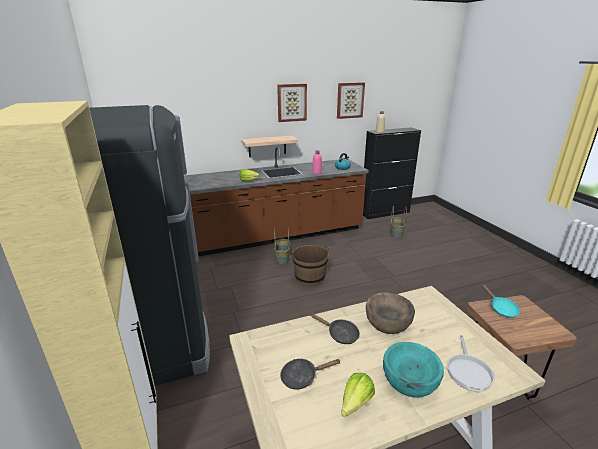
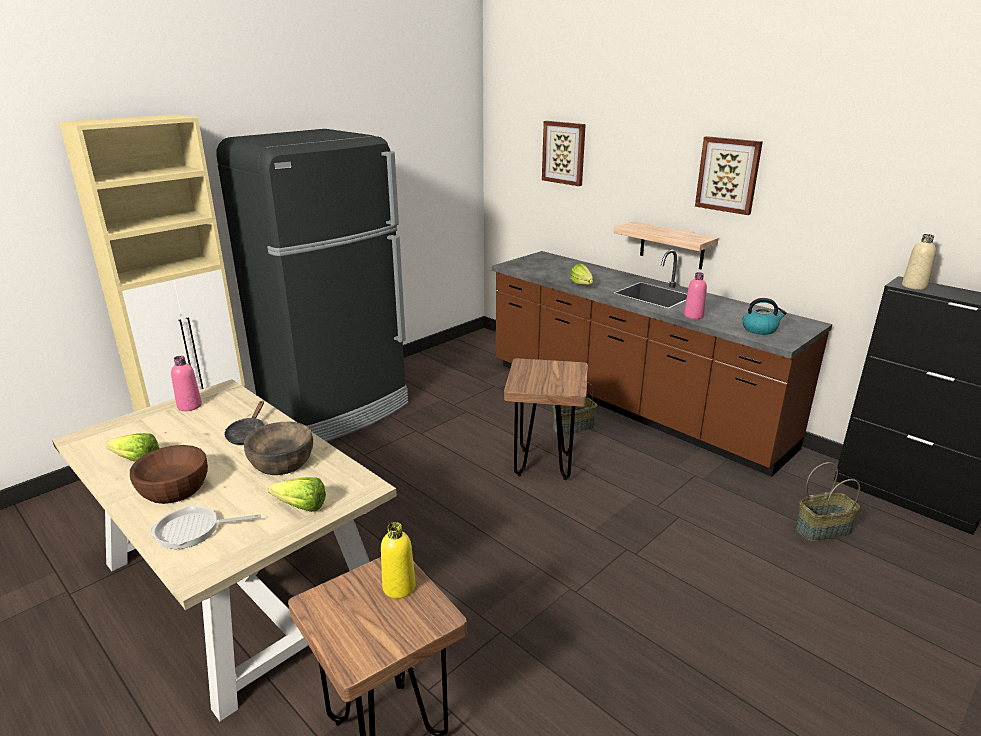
camera: 65 degrees right, 0 degrees up
(266, 365) = (189, 406): none -> pink bottle
(302, 377) = (174, 426): black frying pan -> none
(309, 277) = (544, 464): brown bucket -> brown stool
(350, 100) = (865, 193): picture -> picture (564, 153)
(410, 380) = (174, 488): turquoise bowl -> brown bowl
(444, 322) = (298, 505): none -> lettuce
(501, 309) = (399, 587): turquoise frying pan -> yellow bottle

